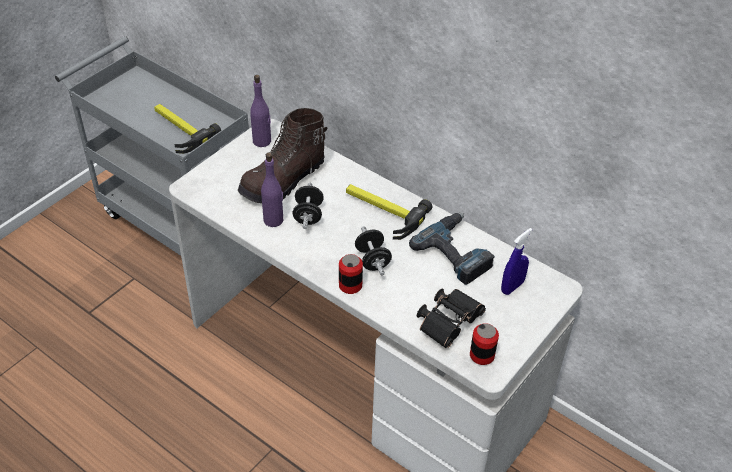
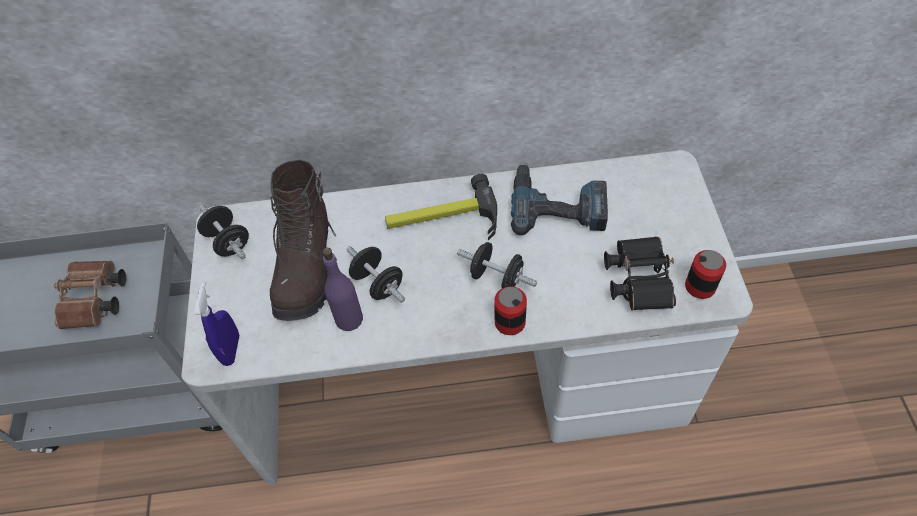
camera: 40 degrees left, 10 degrees up
(178, 130) = (95, 302): hammer -> brown binoculars
(262, 141) = (228, 242): purple bottle -> black dumbbell
(512, 287) = (641, 199): blue spray bottle -> blue spray bottle (231, 349)

